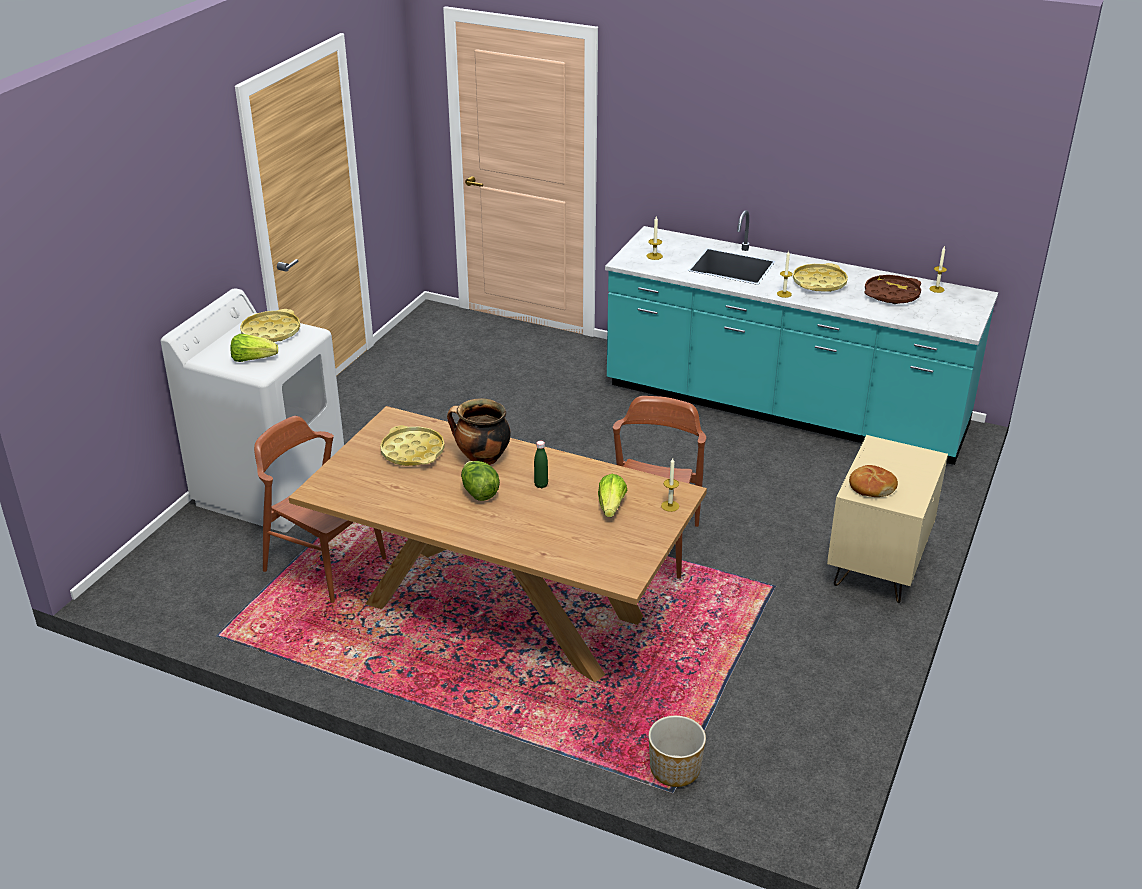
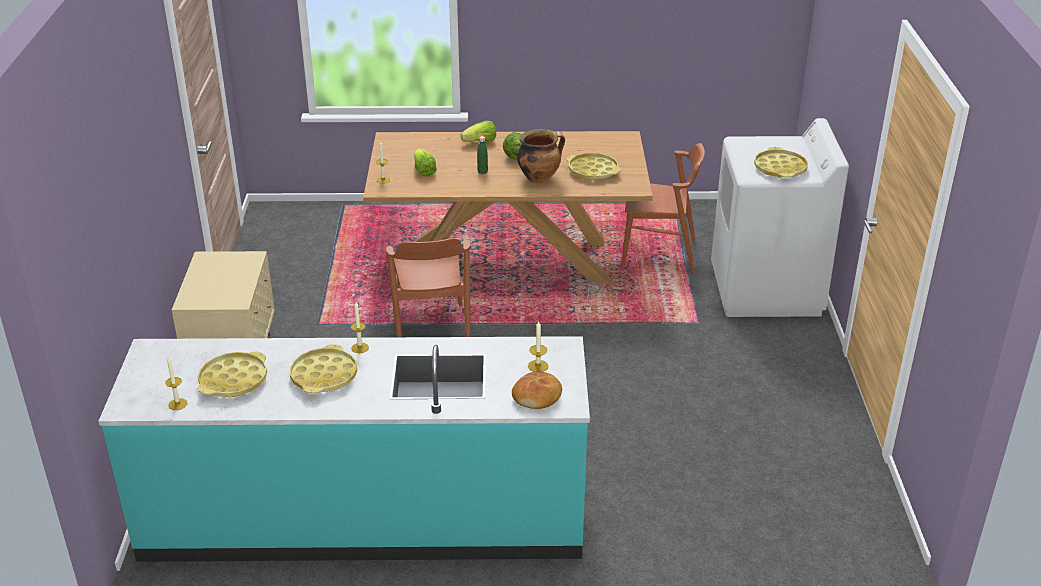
camera: 155 degrees right, 0 degrees up
(253, 359) = (758, 147): lettuce -> lettuce (480, 142)
(674, 770) = (346, 213): planter -> none
(871, 487) = (238, 263): bread -> bread (537, 397)
(891, 294) = (233, 380): brown tray -> yellow tray

